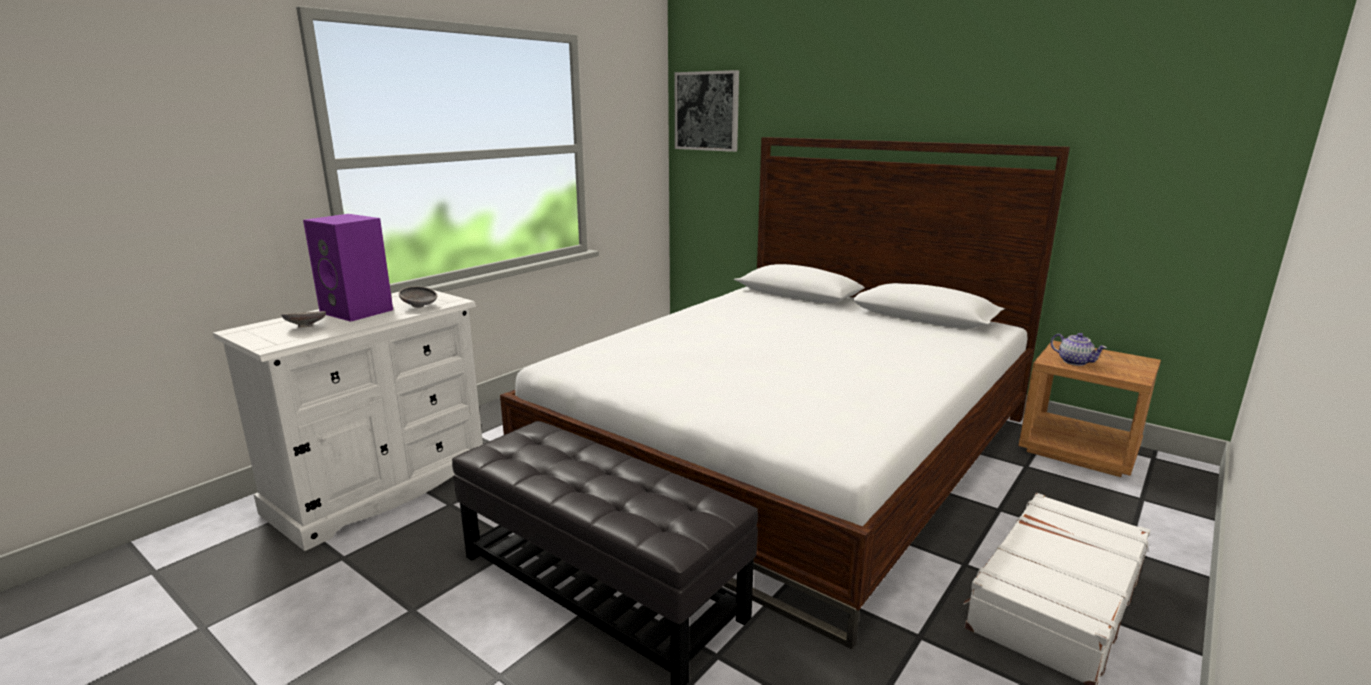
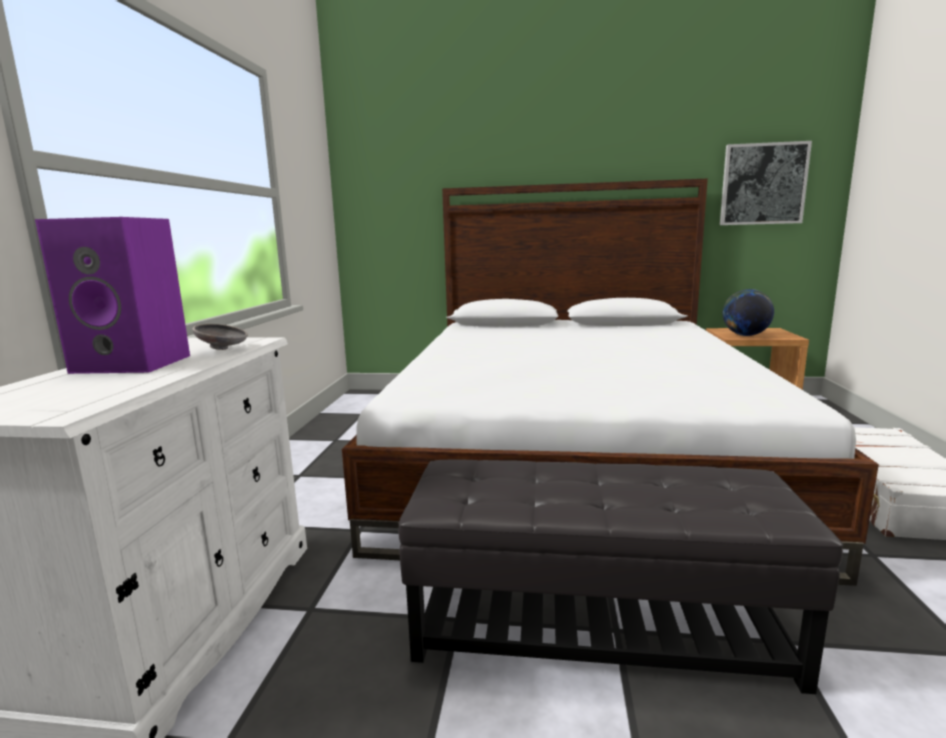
camera: 30 degrees left, 5 degrees down
(307, 327) = (81, 387): grey bowl -> none
(707, 111) = (376, 169): picture -> picture (763, 184)
(1075, 362) = (745, 335): teapot -> globe

